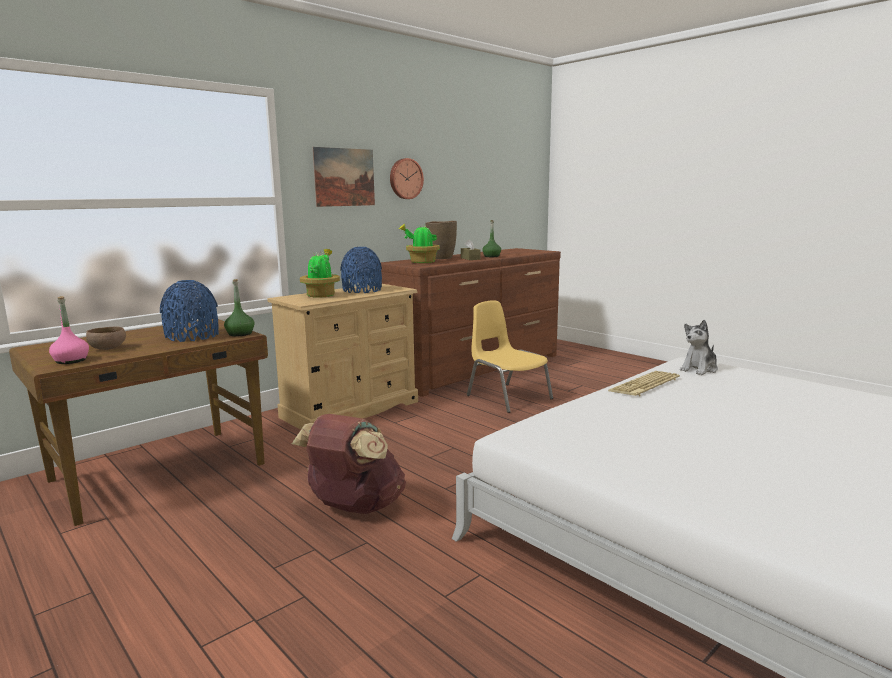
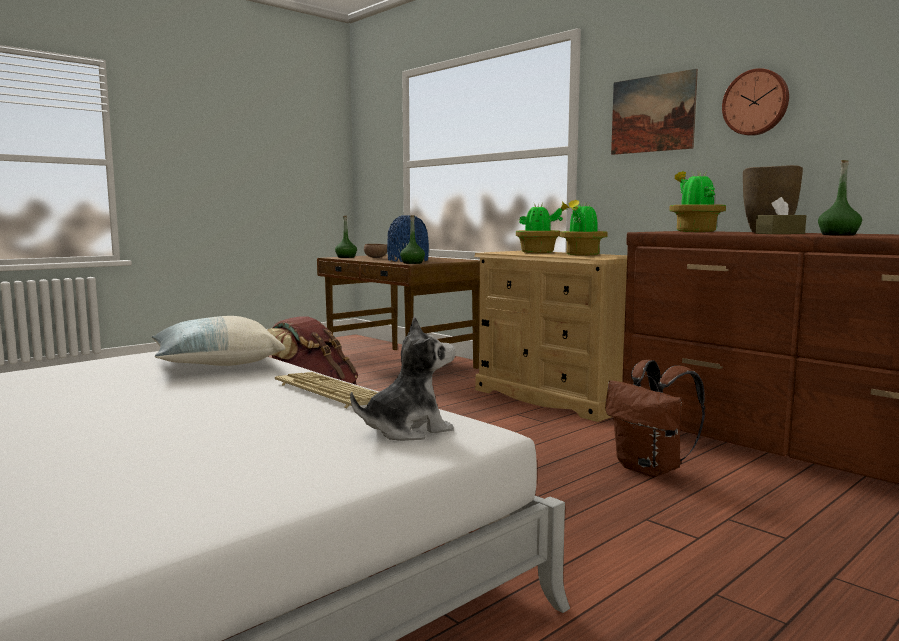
camera: 90 degrees right, 5 degrees down
(71, 361) = (346, 257): pink bottle -> green bottle
(362, 290) = (582, 255): blue vase -> potted plant
(507, 397) = (651, 469): yellow chair -> brown backpack
(589, 421) = (216, 364): none -> pillow
(699, 369) = (407, 430): plush toy -> plush toy turned 105 degrees clockwise

